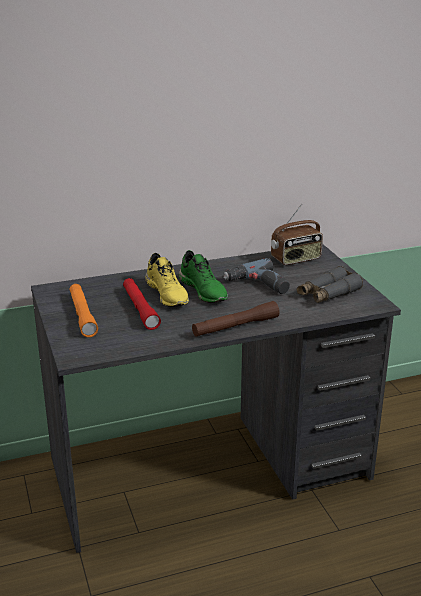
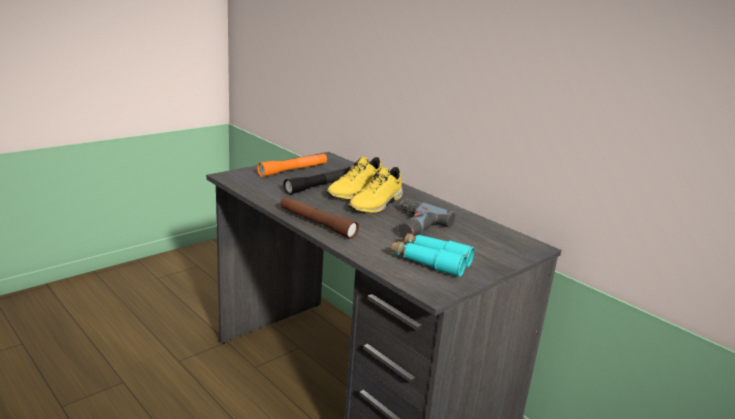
camera: 65 degrees right, 5 degrees down
(140, 309) = (320, 186): red flashlight -> black flashlight
(204, 290) = (377, 204): green shoe -> yellow shoe
(296, 259) = (497, 238): radio -> none
(328, 294) = (430, 261): grey binoculars -> turquoise binoculars

